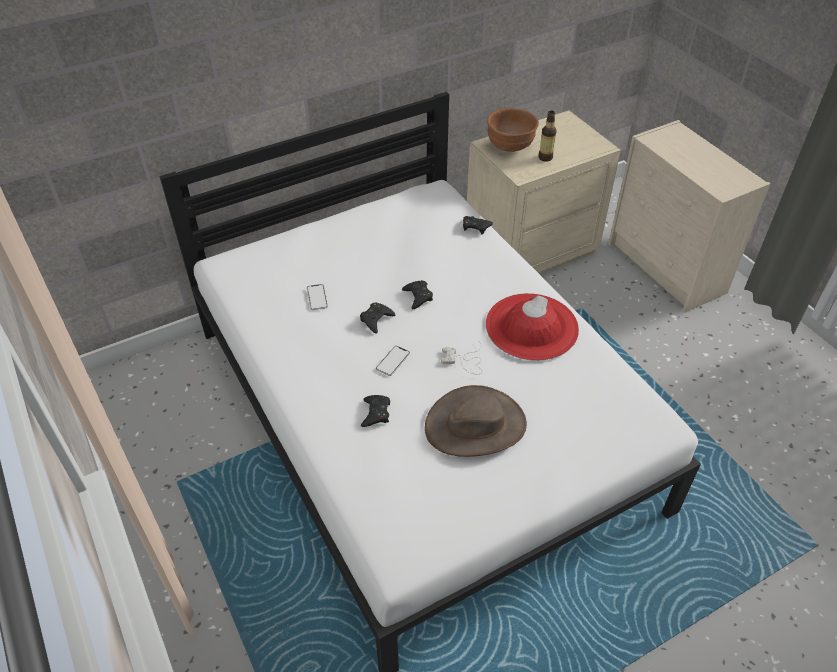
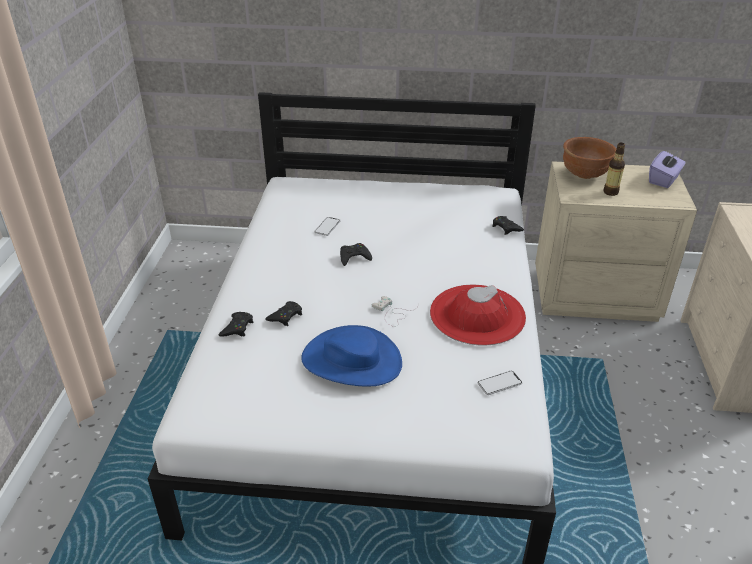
camera: 35 degrees right, 10 degrees down
(393, 361) = (336, 289): phone -> phone (499, 383)
(418, 297) = (403, 255): black game controller -> black game controller (237, 328)
(475, 425) = (351, 360): brown hat -> blue hat
(572, 128) = (664, 180): none -> purple tissue box

